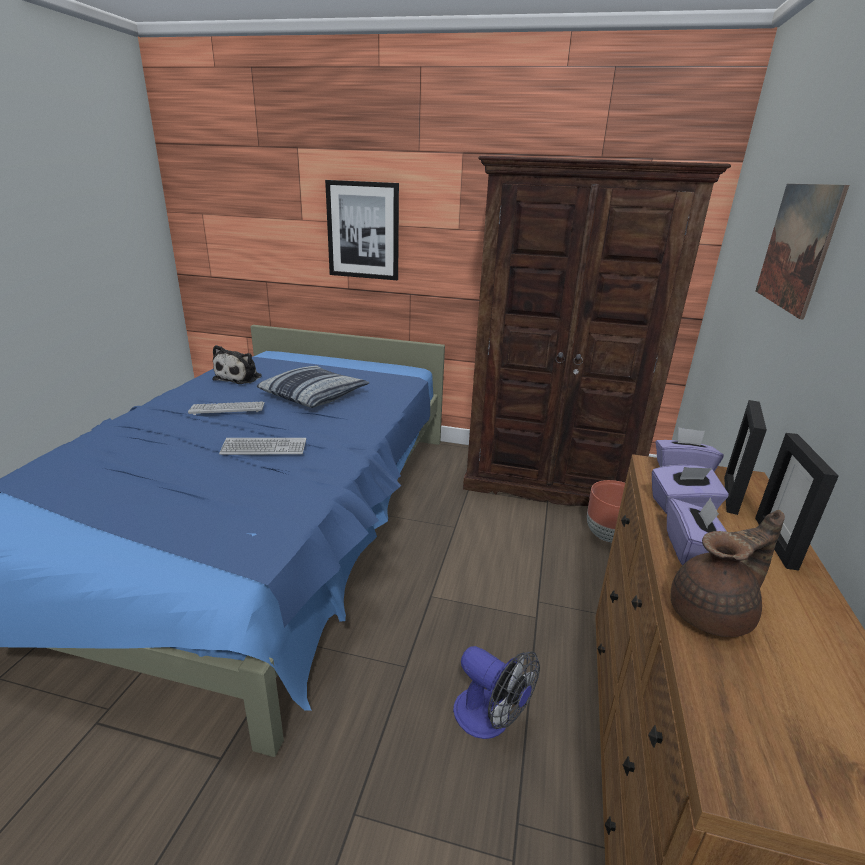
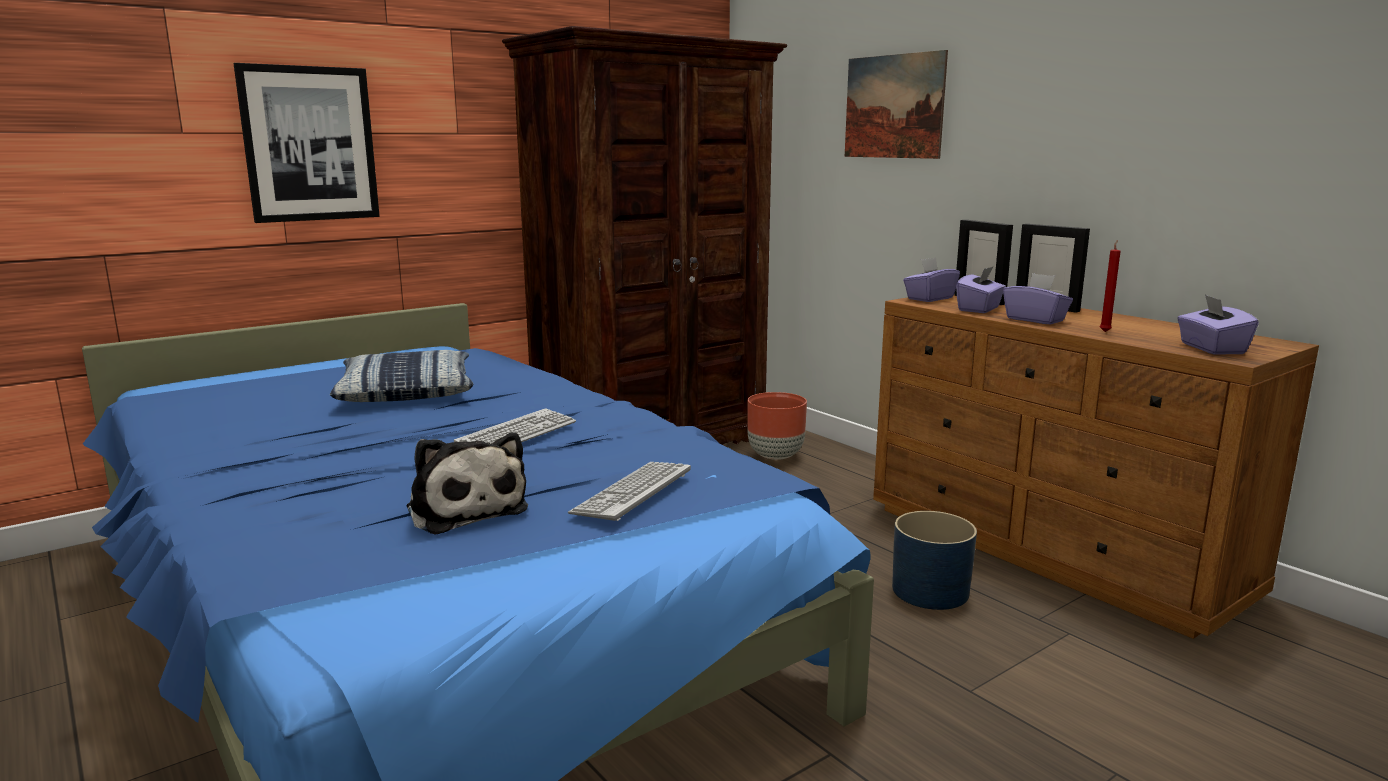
camera: 50 degrees left, 10 degrees down
(227, 409) = (339, 431): keyboard -> keyboard (632, 492)
(240, 377) = (224, 412): plush toy -> plush toy (465, 509)
(490, 719) = (929, 591): fan -> blue planter
(713, 614) = (1105, 331): brown teapot -> red candle
(760, 737) = (1211, 349): none -> purple tissue box

